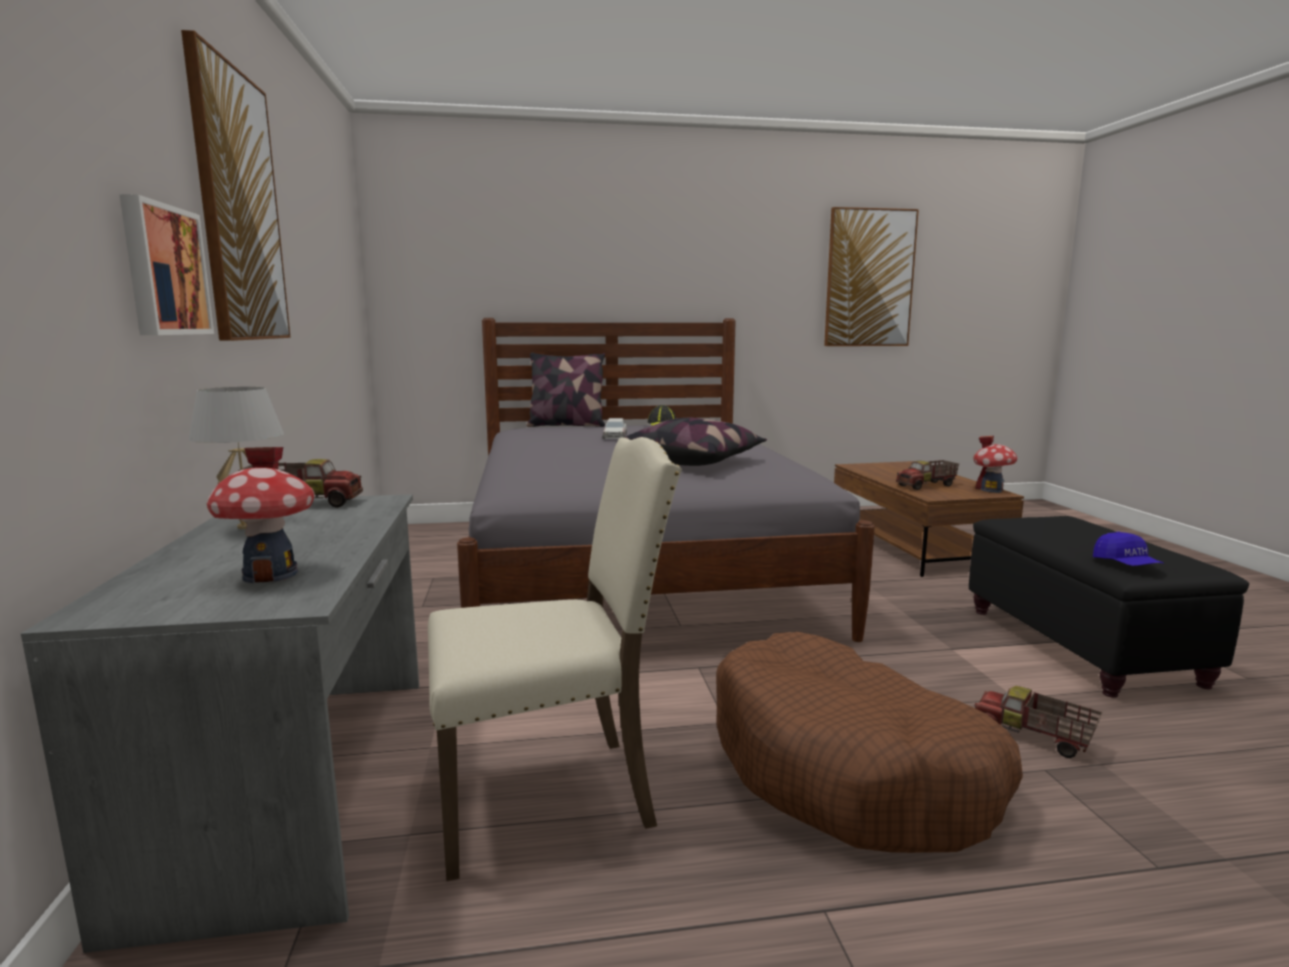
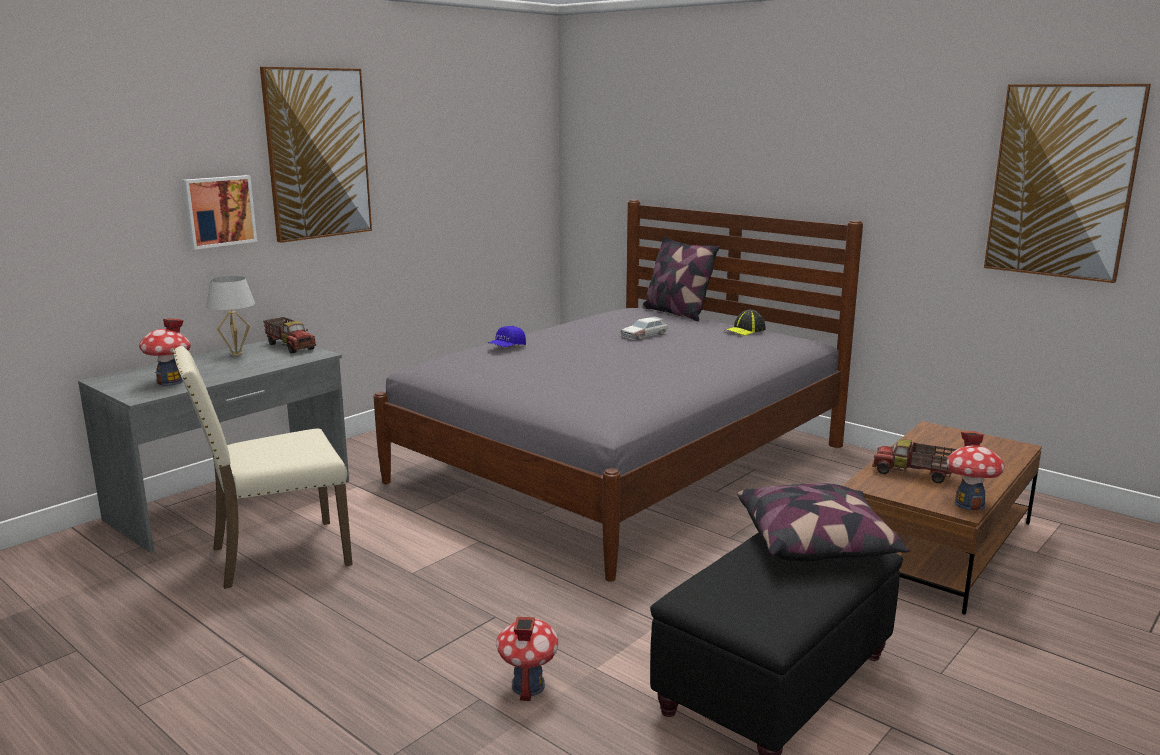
camera: 50 degrees right, 5 degrees up
(549, 796) = (277, 555): beige chair -> beige chair turned 120 degrees clockwise
(694, 461) = (590, 376): pillow -> pillow (817, 544)
(849, 769) = (397, 627): brown dog bed -> none
(1032, 737) = (528, 686): toy truck -> toy house
(1126, 565) = (711, 593): blue cap -> blue cap (507, 347)

